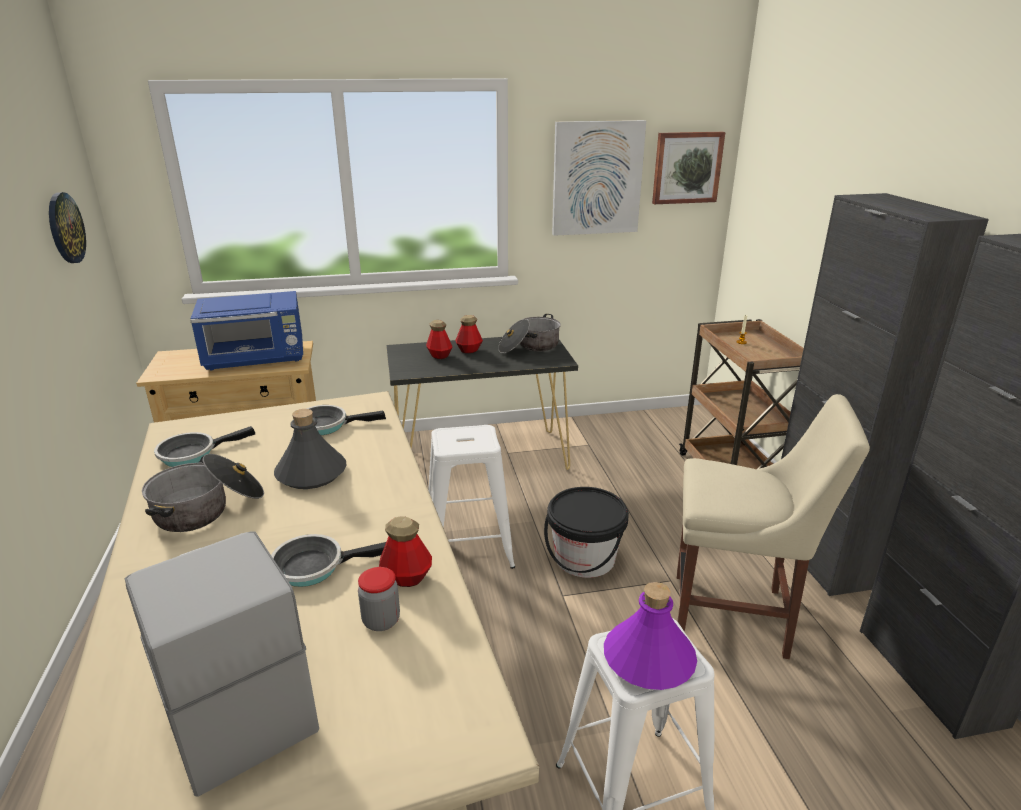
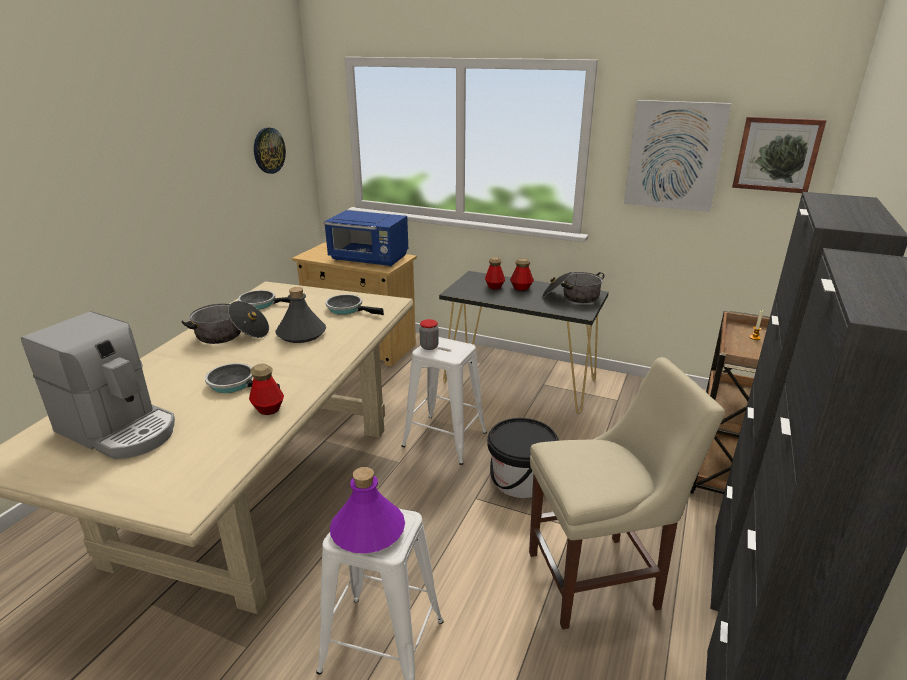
camera: 35 degrees right, 0 degrees up
(230, 699) = (120, 429): coffee machine -> coffee machine turned 120 degrees clockwise
(381, 621) = (225, 425): jar -> jar (429, 346)
(736, 616) = (599, 579): beige chair -> beige chair turned 60 degrees counterclockwise

